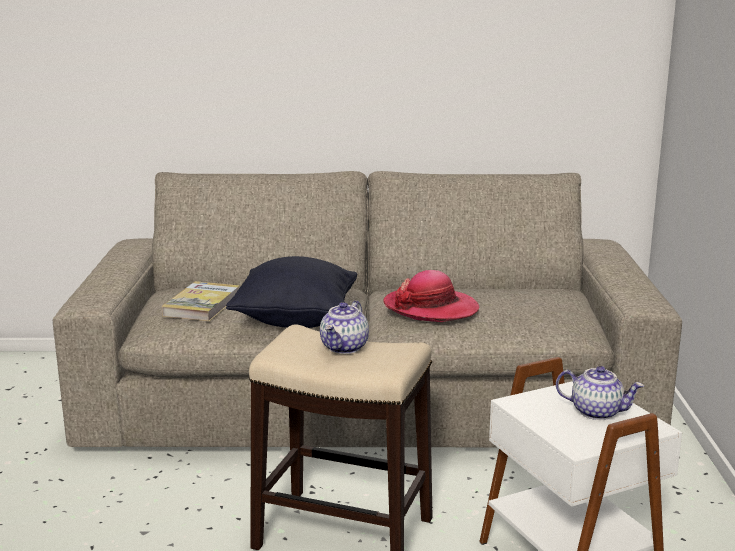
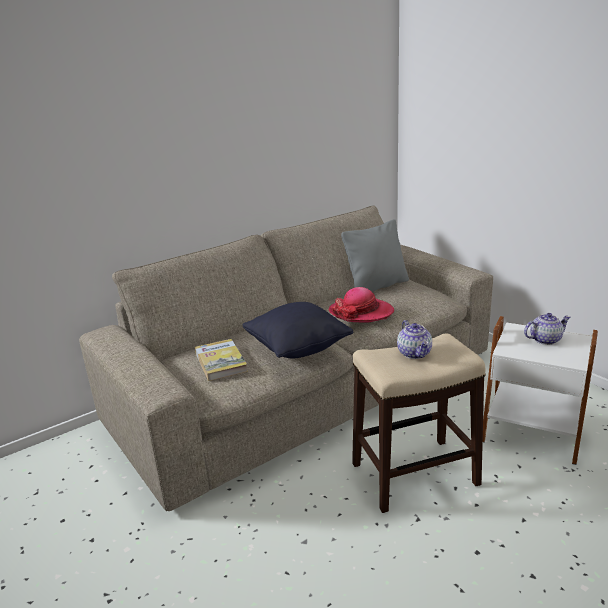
camera: 35 degrees left, 5 degrees up
(515, 290) = (377, 286): none -> grey pillow

